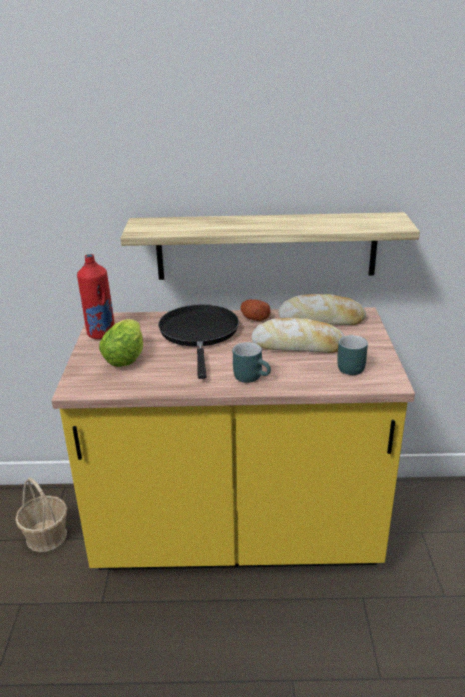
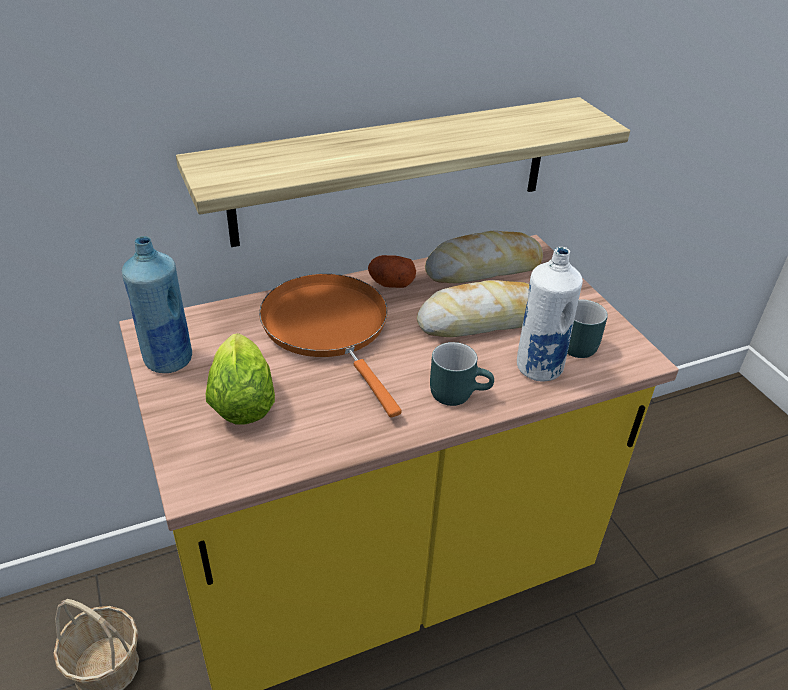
camera: 25 degrees left, 10 degrees up
(100, 334) = (168, 360): red bottle -> blue bottle
(199, 334) = (329, 328): black frying pan -> orange frying pan
(314, 375) = (538, 368): none -> white bottle

